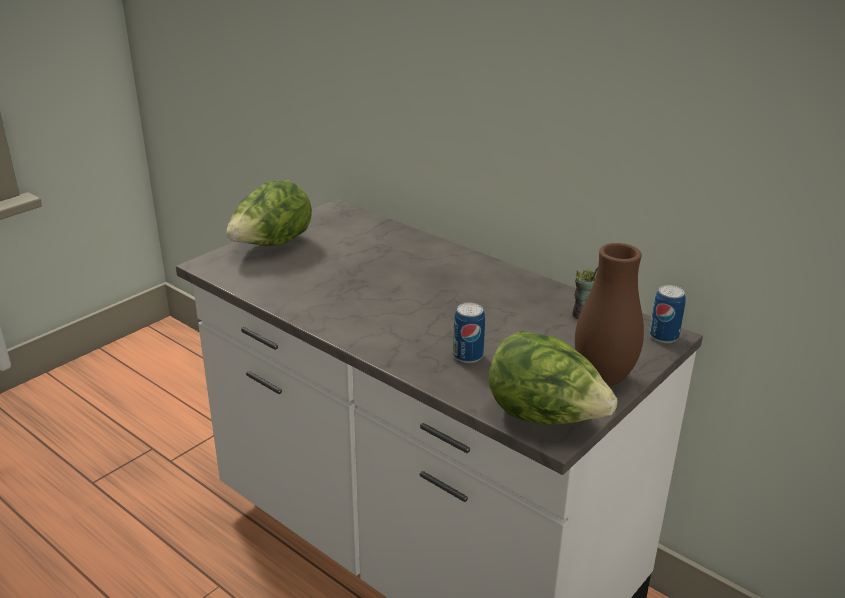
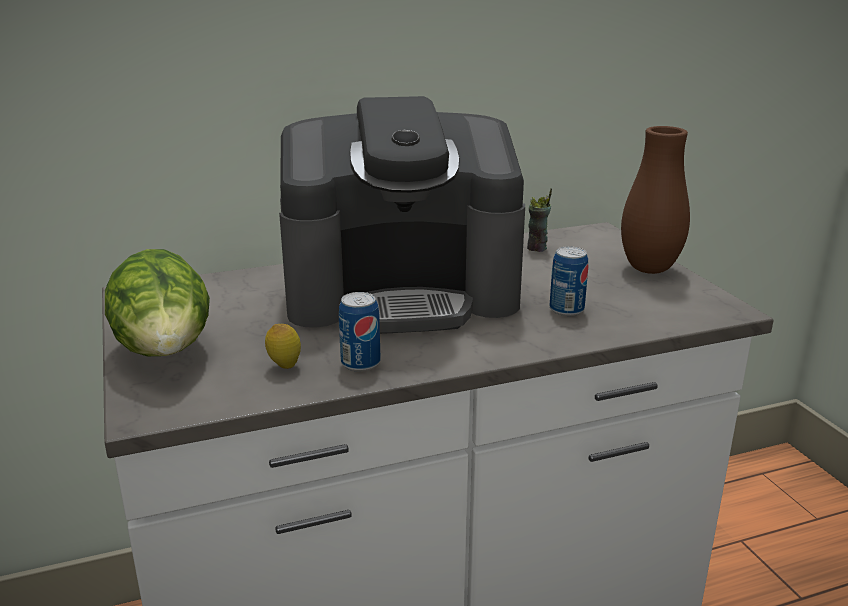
camera: 60 degrees left, 5 degrees down
(285, 282) = (284, 366): none -> lemon
(428, 286) = (402, 292): none -> coffee machine
(545, 417) = (699, 306): lettuce -> none
(663, 336) = (599, 232): can -> can (360, 363)

